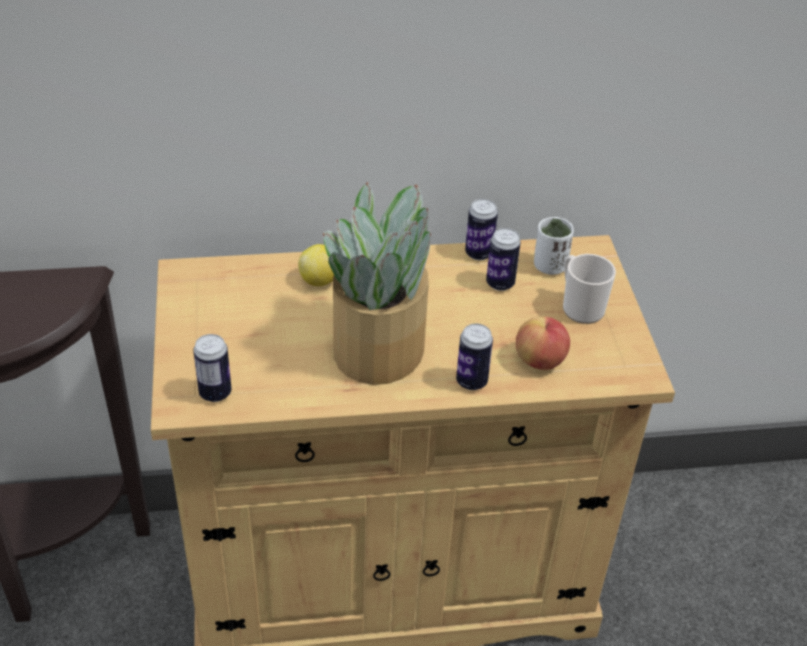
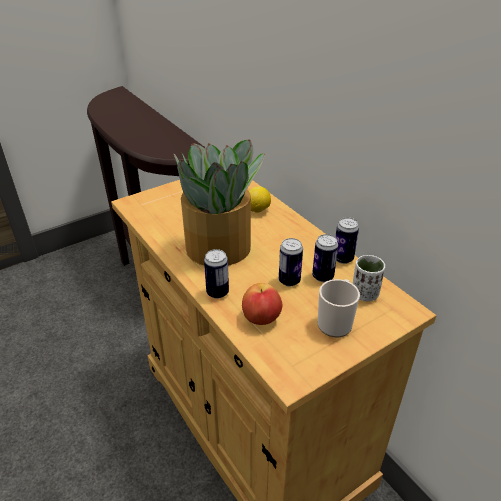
camera: 65 degrees right, 5 degrees down
(215, 393) = (146, 209): can -> can (289, 281)

